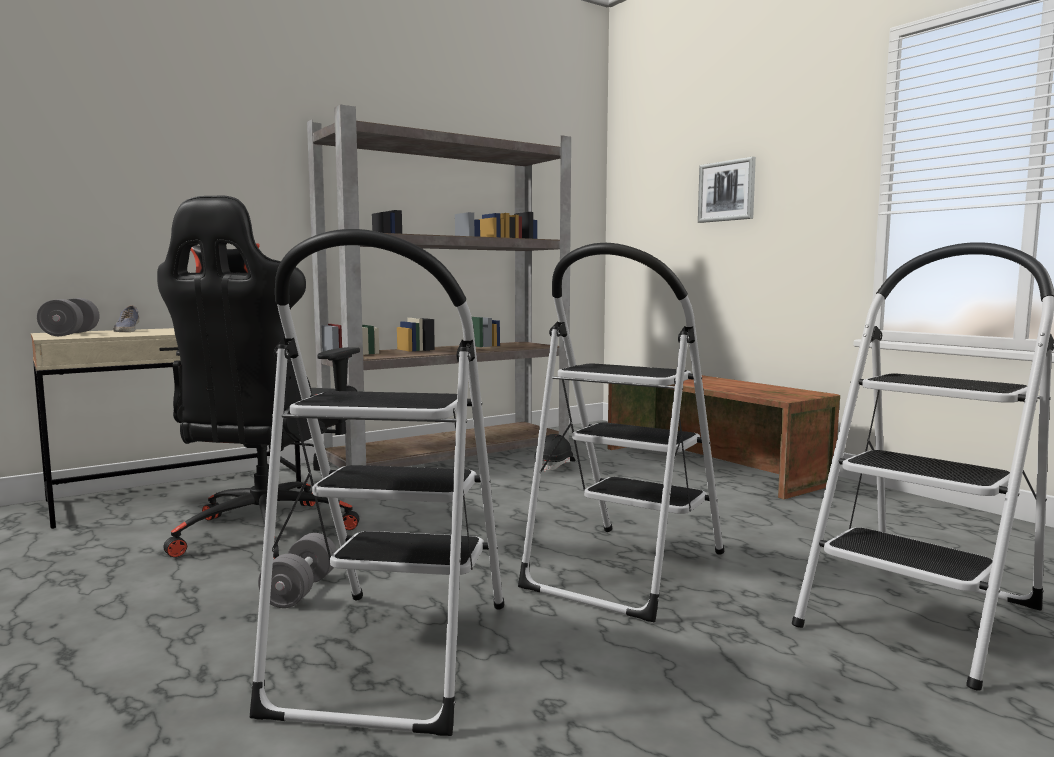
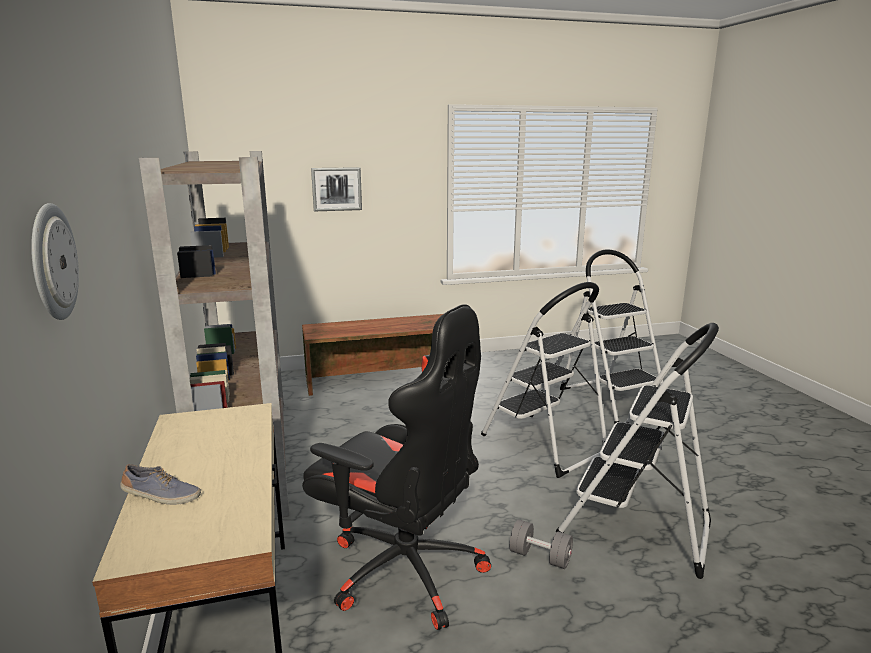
camera: 70 degrees left, 10 degrees up
(71, 334) = (180, 535): grey dumbbell -> none
(80, 149) = (51, 262): none -> wall clock
(555, 465) = (333, 422): black hard hat -> none

